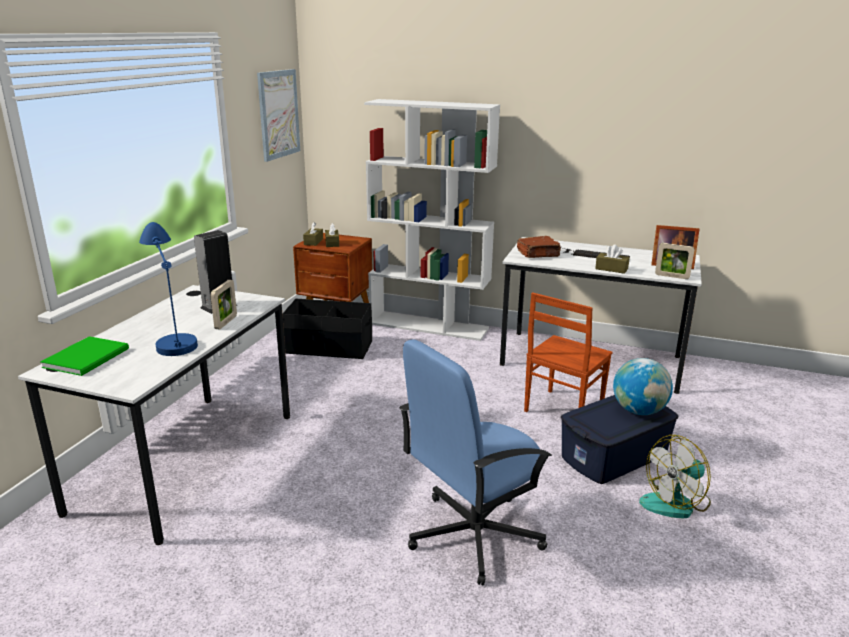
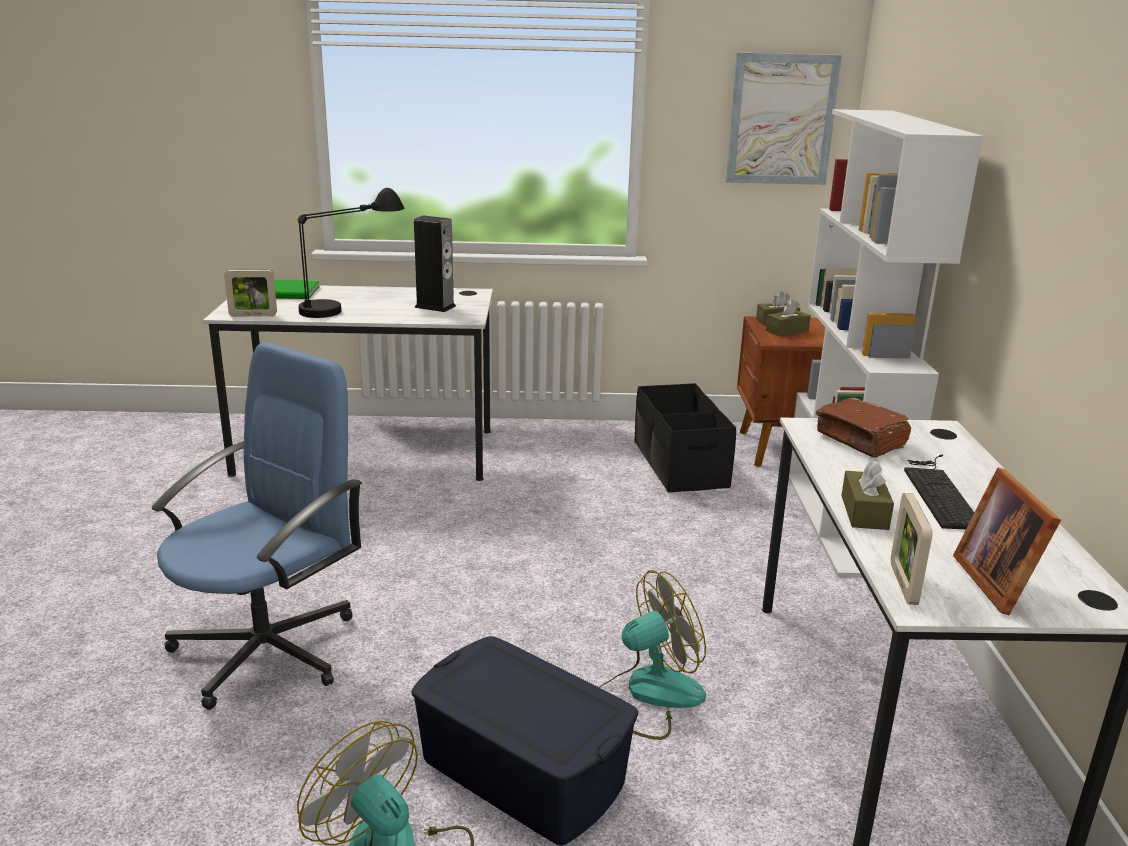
camera: 70 degrees right, 0 degrees up
(172, 334) = (351, 305): blue table lamp -> black table lamp
(226, 322) = (392, 316): picture frame -> picture frame (253, 315)
(472, 535) = (268, 649): blue office chair -> blue office chair turned 90 degrees clockwise
(562, 410) = (648, 695): brown chair -> fan
(639, 411) = (551, 722): globe -> none

